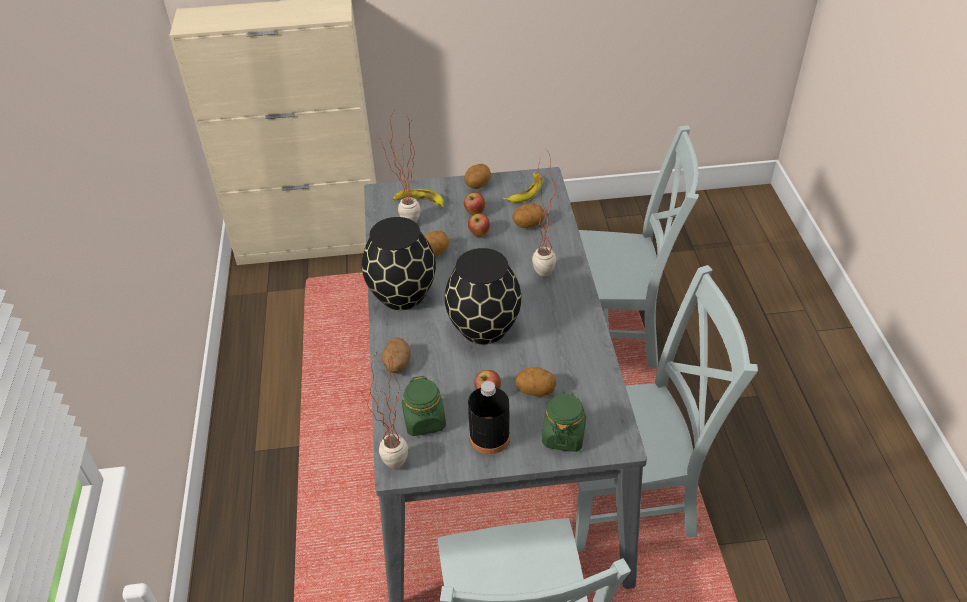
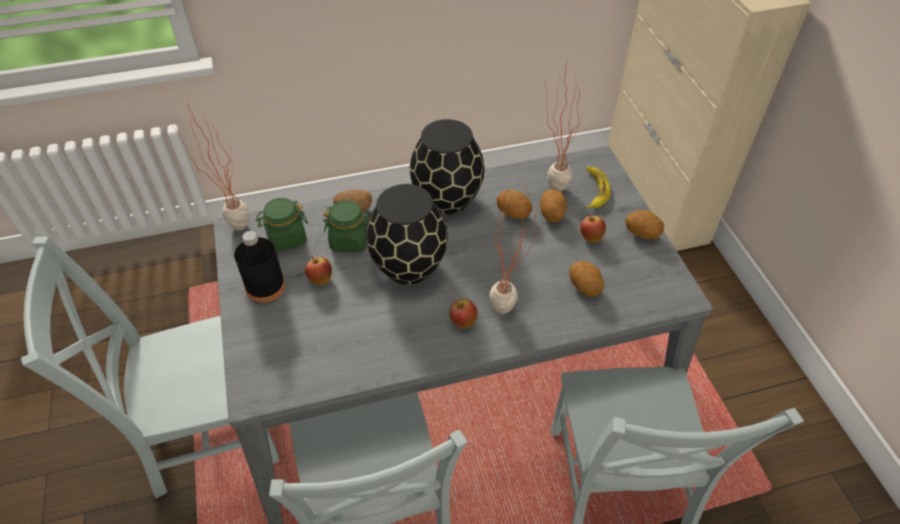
camera: 80 degrees right, 5 degrees up
(479, 234) = (554, 245): apple -> apple (463, 322)
(525, 191) = (648, 279): banana -> none
(535, 391) = (323, 317): potato -> potato (552, 214)
(563, 435) = (264, 345): green jar -> green jar (350, 240)

